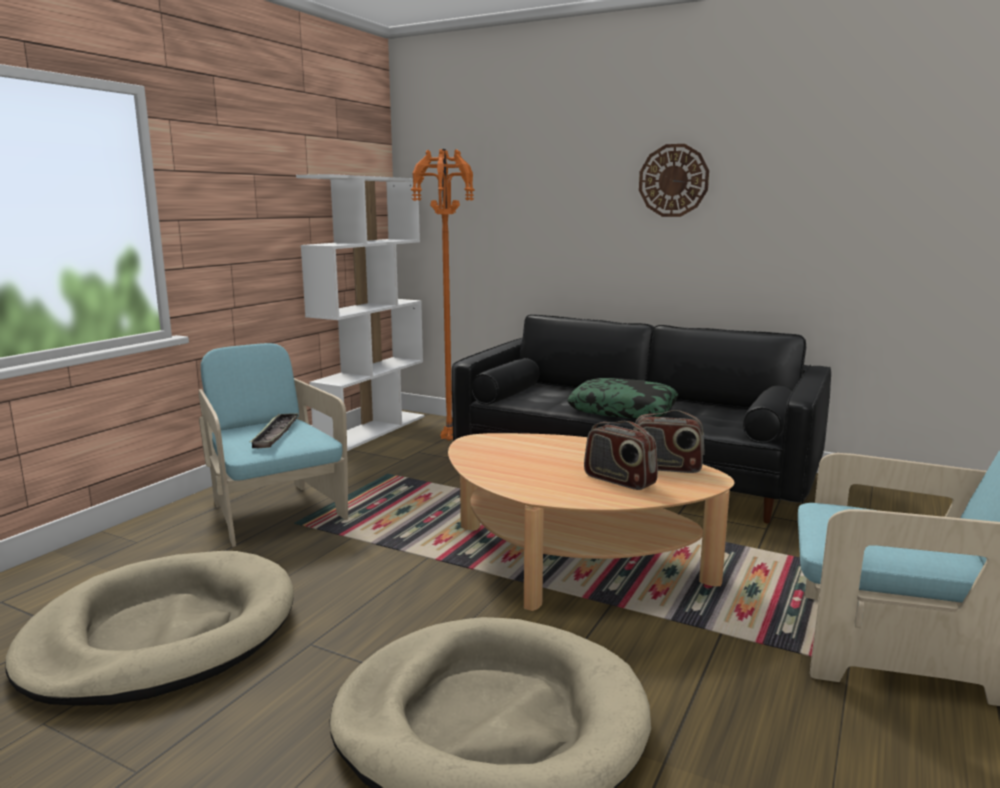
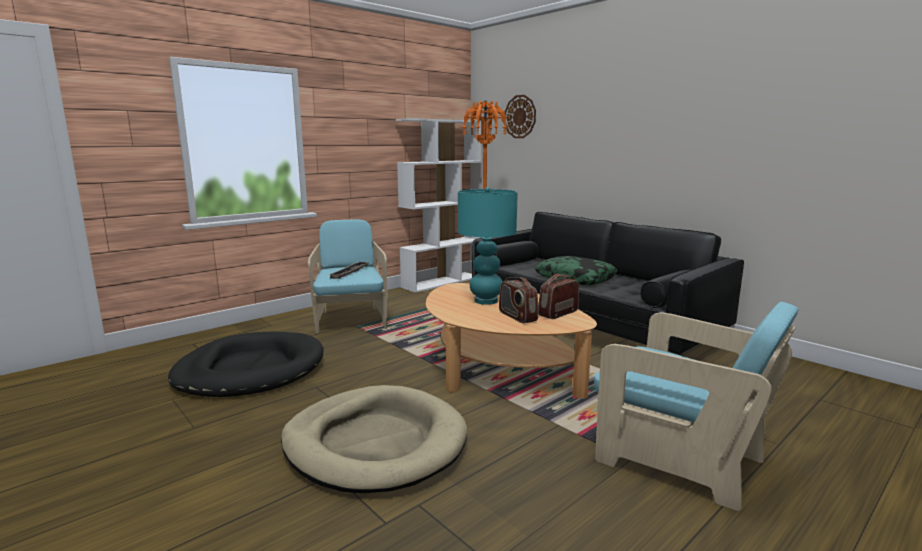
camera: 20 degrees right, 0 degrees up
(162, 634) = (250, 370): beige dog bed -> black dog bed
(546, 460) = (485, 301): none -> turquoise table lamp
(666, 467) = (558, 313): radio -> radio turned 105 degrees clockwise
(673, 180) = (638, 119): wall clock -> wall clock (520, 116)

